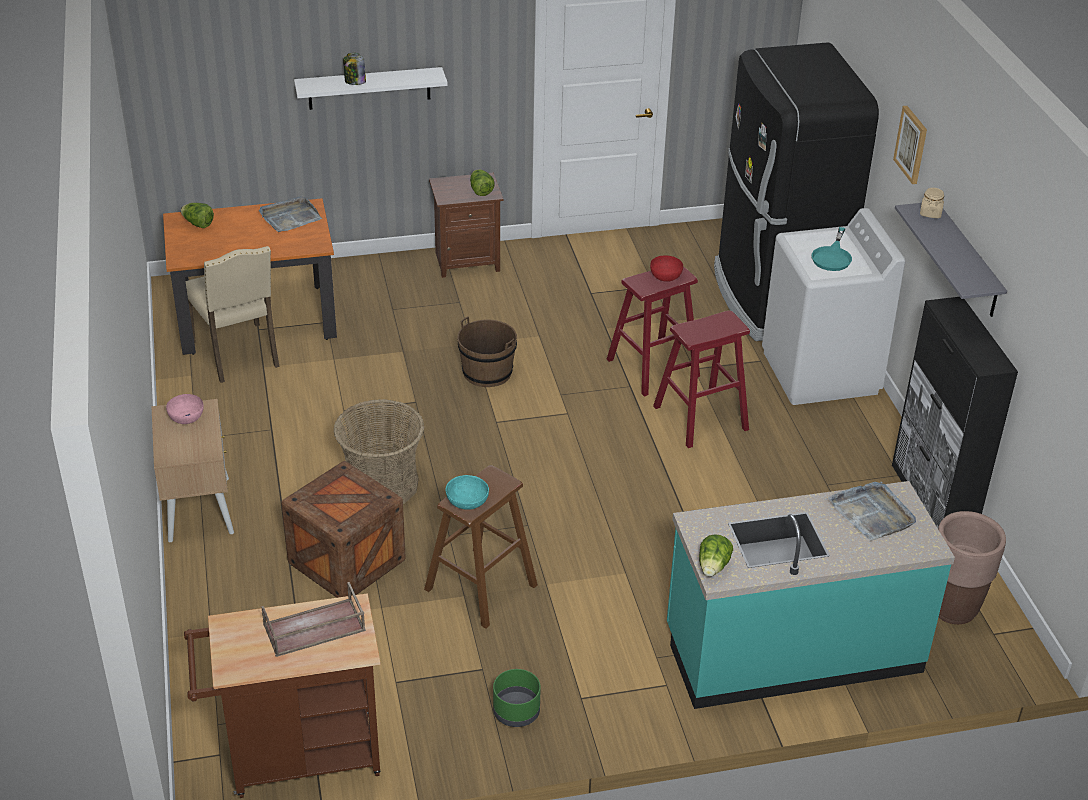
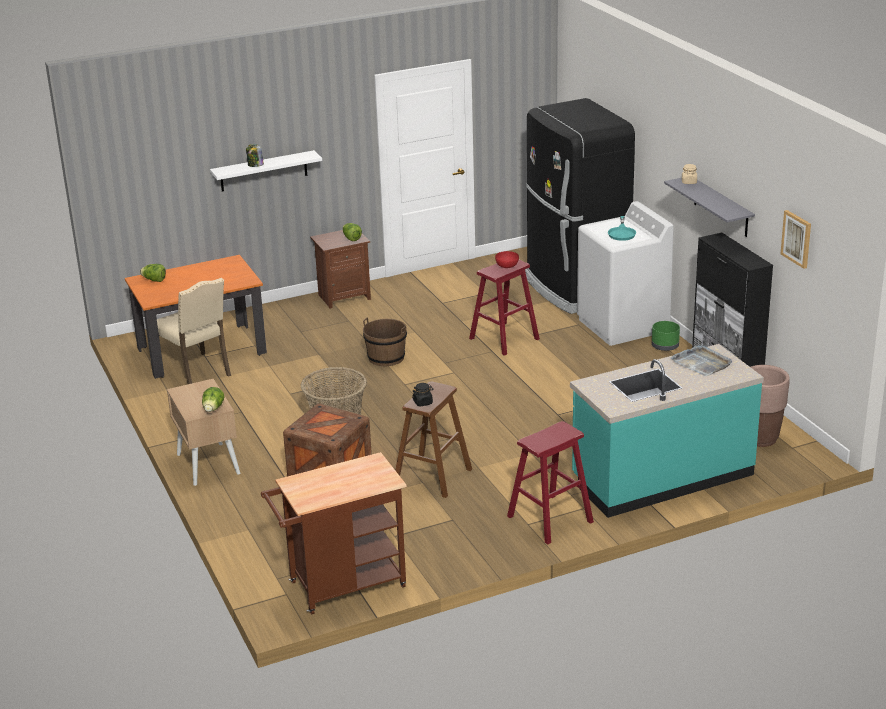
camera: 10 degrees left, 10 degrees down
(186, 417) = (195, 391): pink bowl -> none
(289, 217) = (221, 268): grey tray -> none
(313, 628) = (352, 475): brown tray -> none
(467, 502) = (423, 402): turquoise bowl -> black jar
(516, 712) = (486, 538): green planter -> green planter (665, 346)
(700, 418) = (549, 362): red stool -> red stool (550, 519)
(713, 567) = (608, 404): lettuce -> lettuce (213, 409)
(911, 144) = (664, 145): picture -> picture (797, 238)

